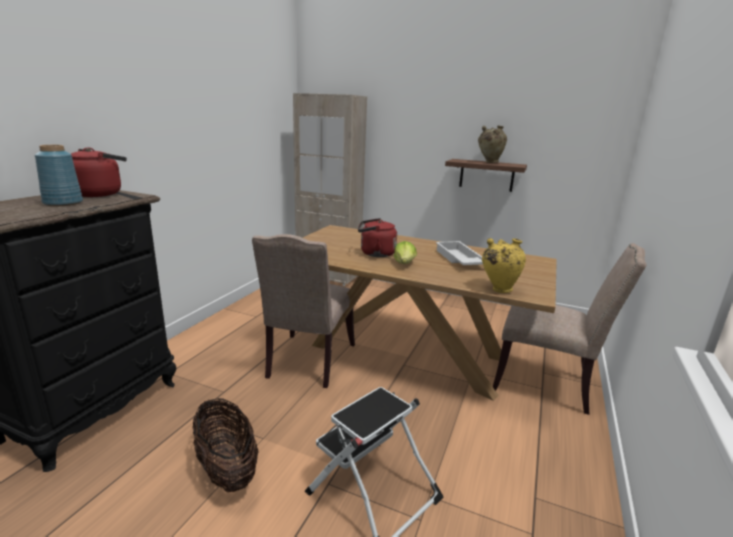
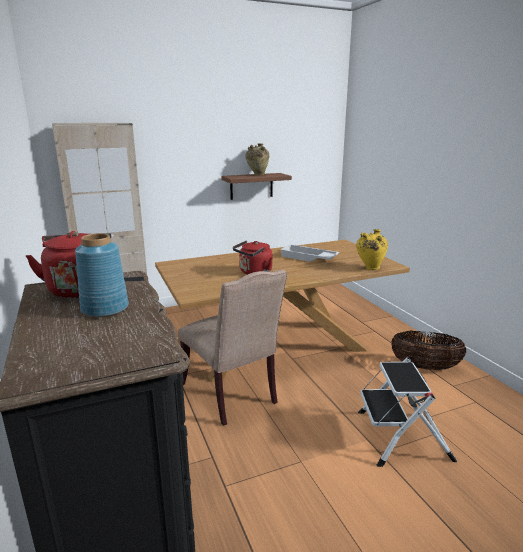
camera: 45 degrees left, 0 degrees up
(227, 468) = (316, 495): basket -> basket (424, 367)
(404, 263) = (289, 272): lettuce -> none
(546, 384) = (373, 327): beige chair -> none

